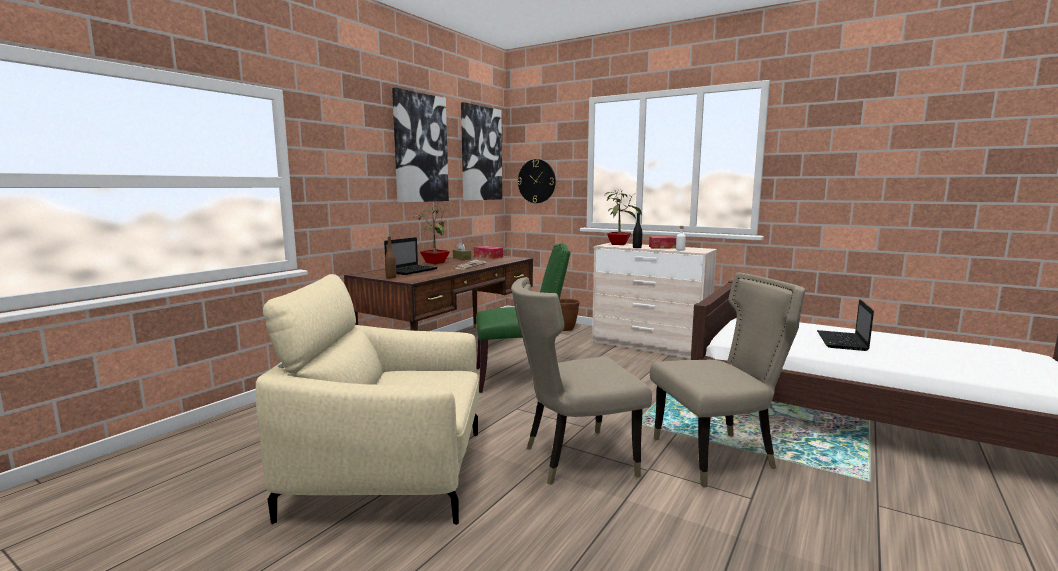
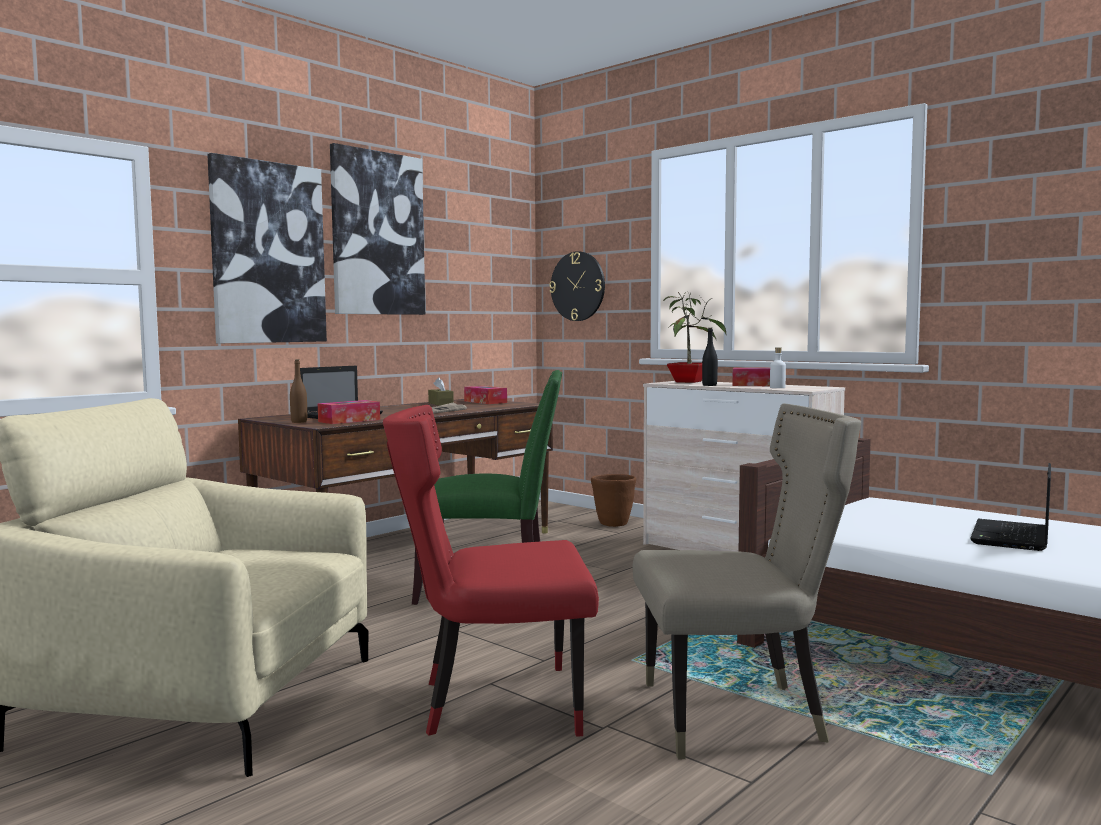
camera: 10 degrees right, 5 degrees down
(423, 275) = (349, 420): none -> tissue box
(434, 262) = (391, 407): potted plant -> none
(481, 154) = (487, 244): picture -> picture (268, 253)
(574, 459) = (494, 703): beige chair -> red chair

